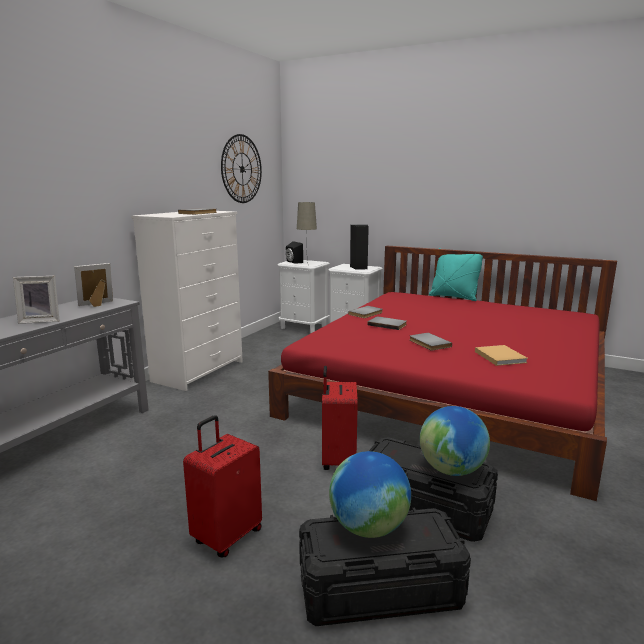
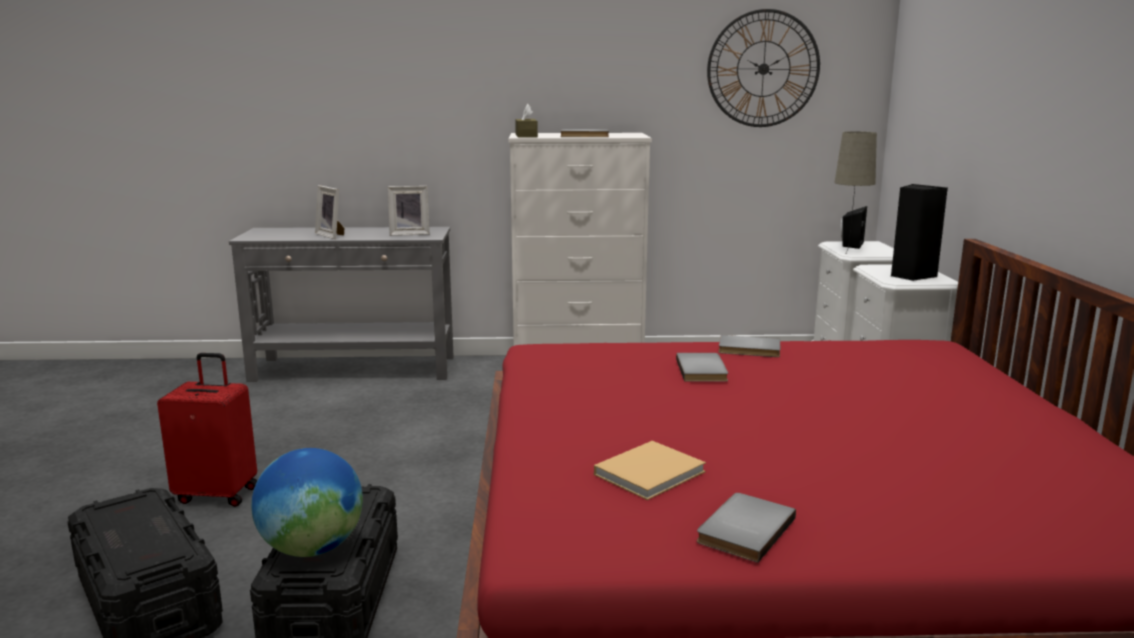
camera: 60 degrees right, 0 degrees up
(97, 304) = (410, 234): picture frame -> picture frame turned 150 degrees clockwise
(169, 215) = (526, 136): none -> brown tissue box
(337, 460) = (416, 510): red suitcase -> none
(369, 528) = (149, 521): globe -> none
(428, 343) = (643, 410): grey book -> grey book (742, 529)
(454, 297) = (1030, 388): turquoise pillow -> none

